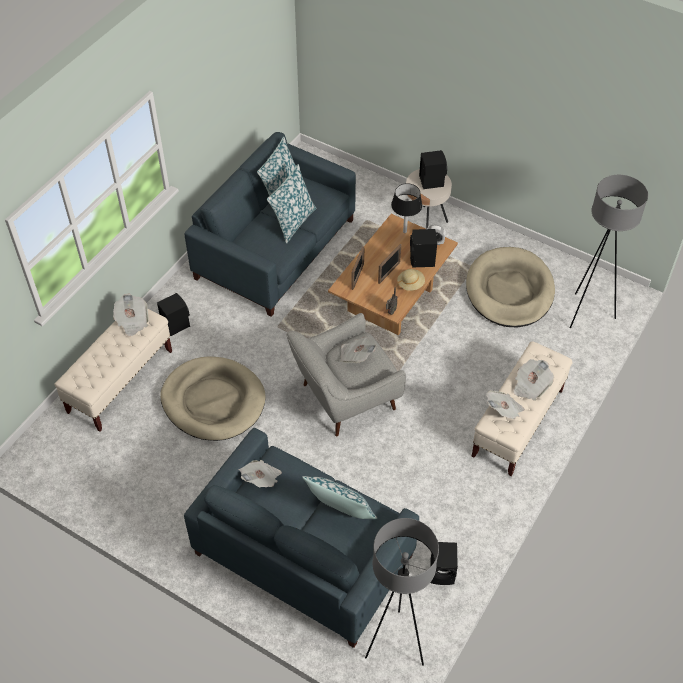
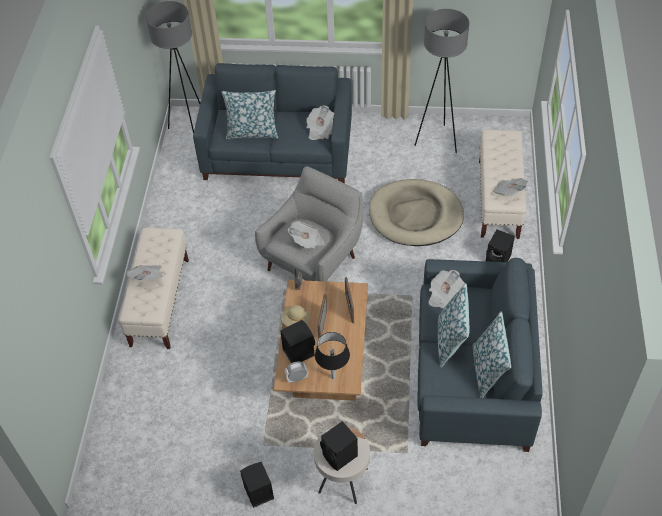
camera: 155 degrees right, 0 degrees up
(443, 572) = (177, 179): black speaker -> black speaker (257, 493)
(504, 410) = (163, 249): newspaper -> newspaper (444, 296)
(509, 290) = (215, 432): beige dog bed -> none
(587, 313) = (126, 442): grey floor lamp -> grey floor lamp (437, 141)

